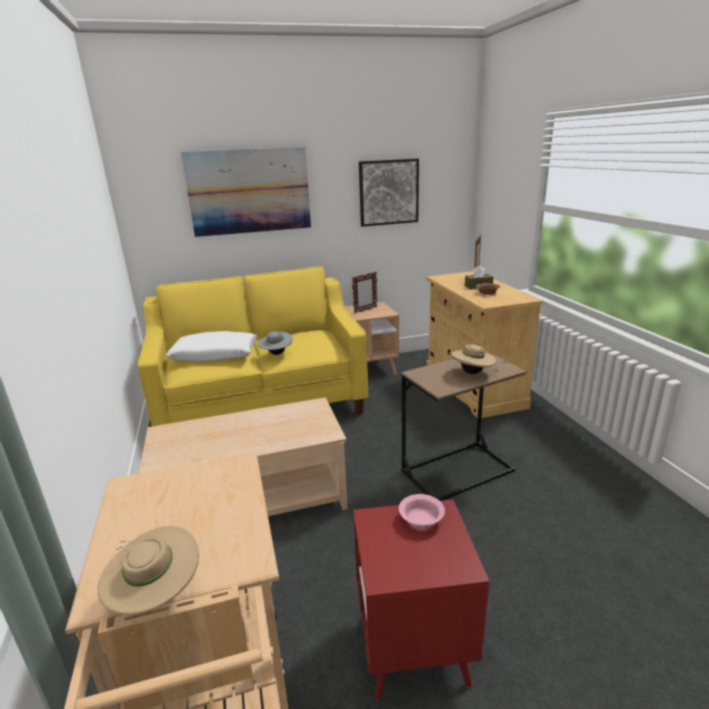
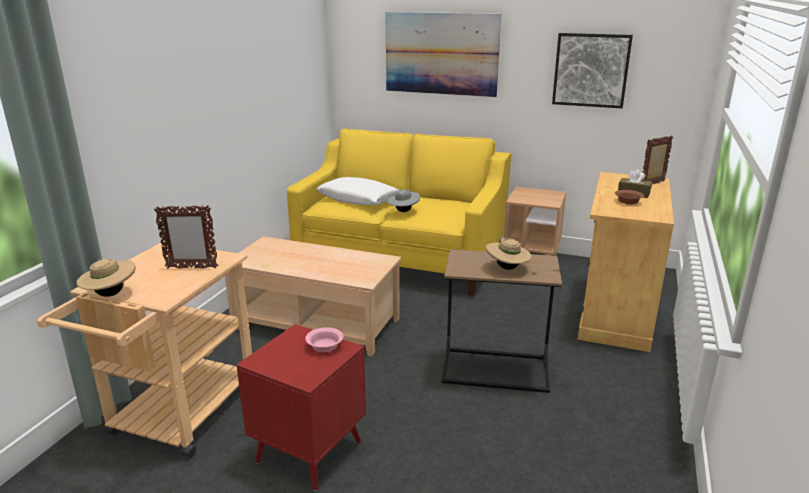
camera: 35 degrees right, 0 degrees up
(365, 310) = (533, 195): picture frame -> picture frame (191, 268)

